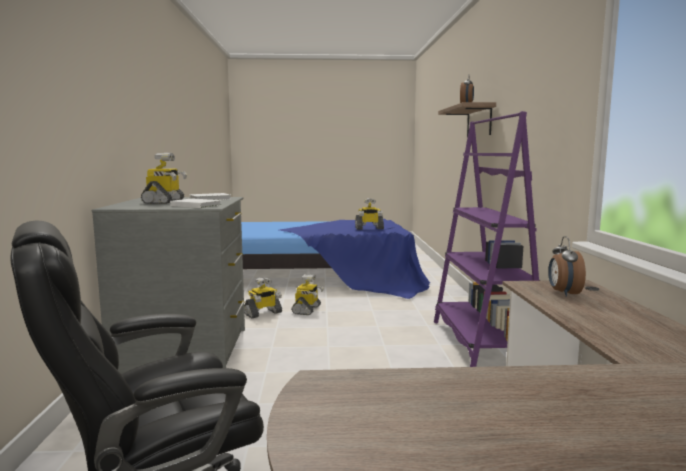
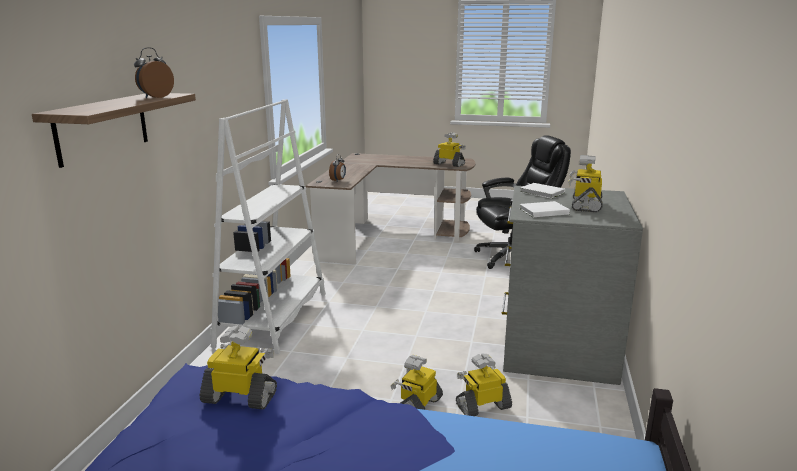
camera: 165 degrees left, 10 degrees up
(376, 399) = (449, 164): none -> toy robot
(482, 344) = (273, 319): purple bookcase -> white bookcase

